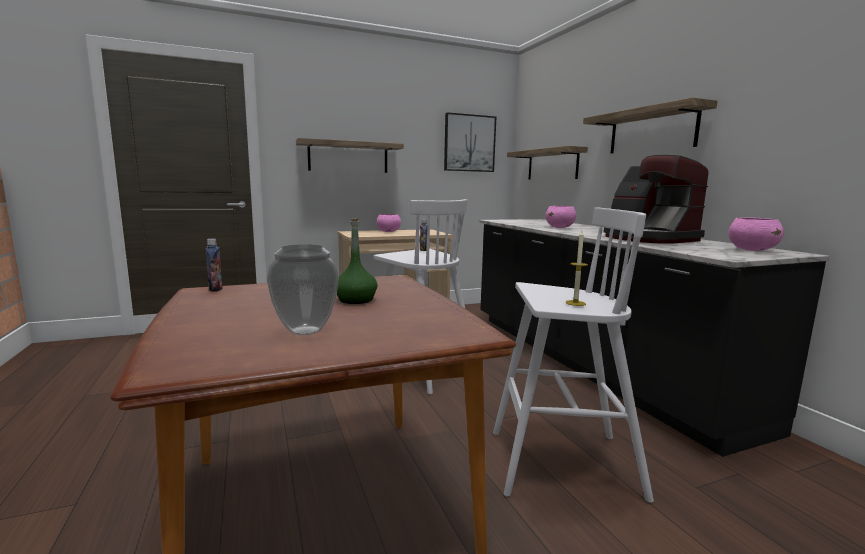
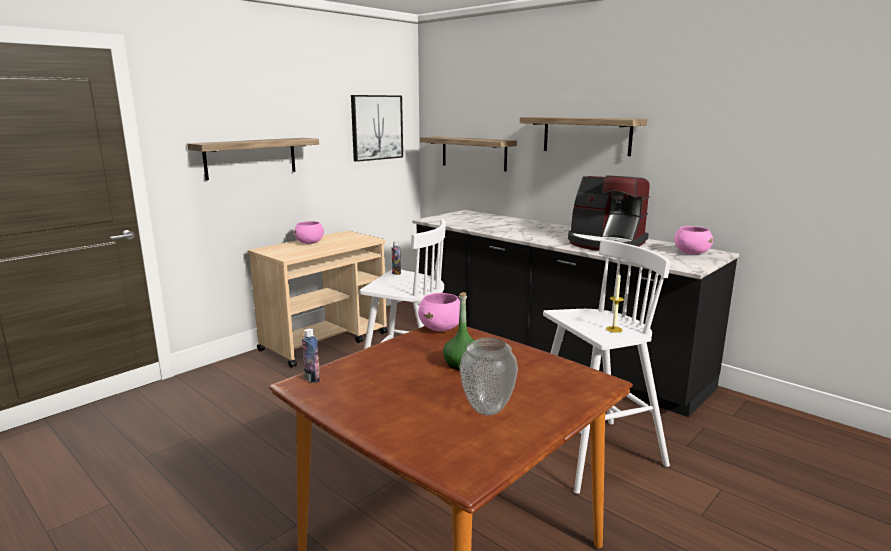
camera: 25 degrees left, 5 degrees up
(560, 227) = (511, 229): pink bowl -> pink bowl (441, 328)

